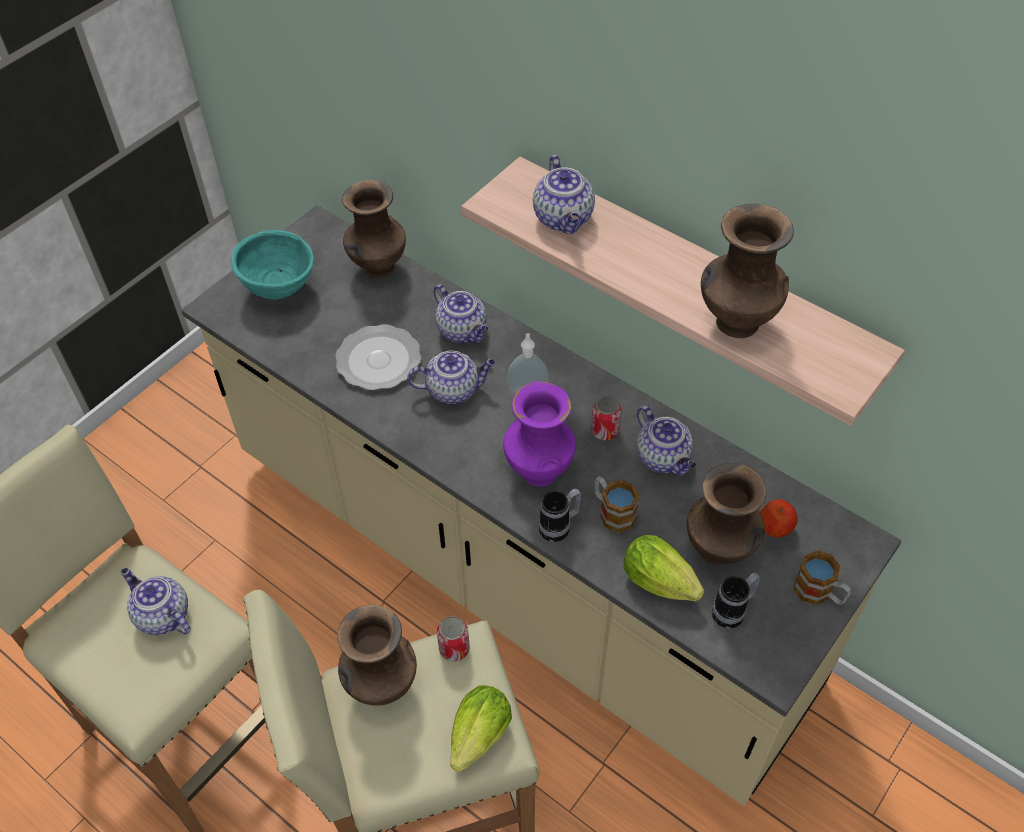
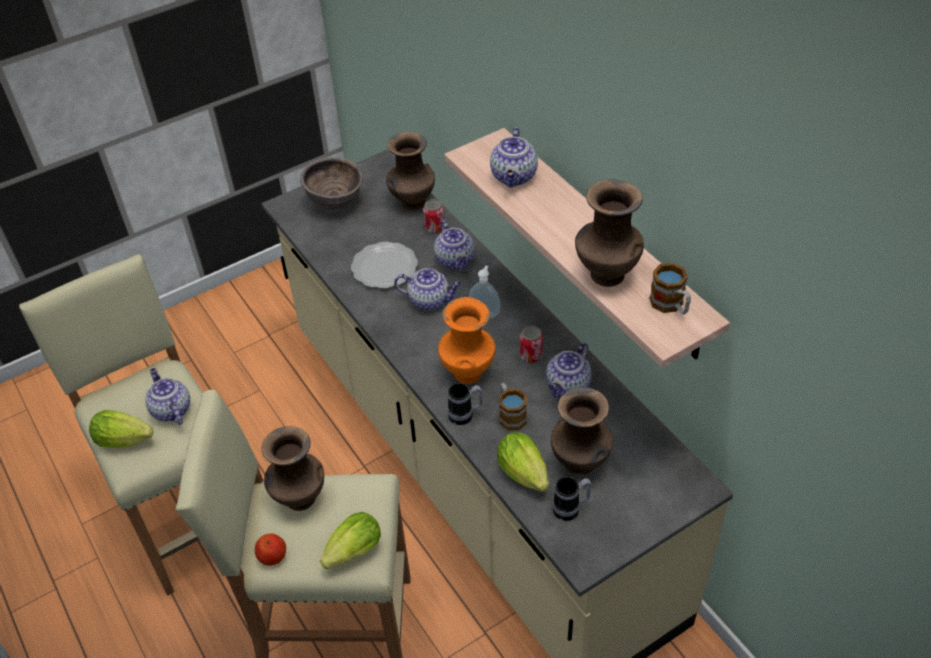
camera: 20 degrees right, 5 degrees down
(119, 674) = (127, 440): none -> lettuce
(280, 289) = (335, 203): turquoise bowl -> brown bowl
(454, 648) = (362, 486): can -> can (434, 227)
(538, 470) = (467, 372): purple vase -> orange vase
(664, 458) = (568, 386): teapot -> teapot turned 45 degrees clockwise
(775, 527) = (633, 457): apple -> apple (272, 556)
(819, 593) = (646, 514): mug -> mug (670, 305)

